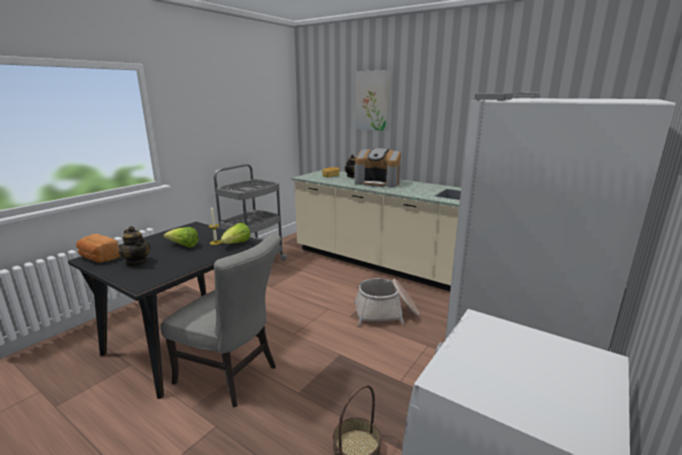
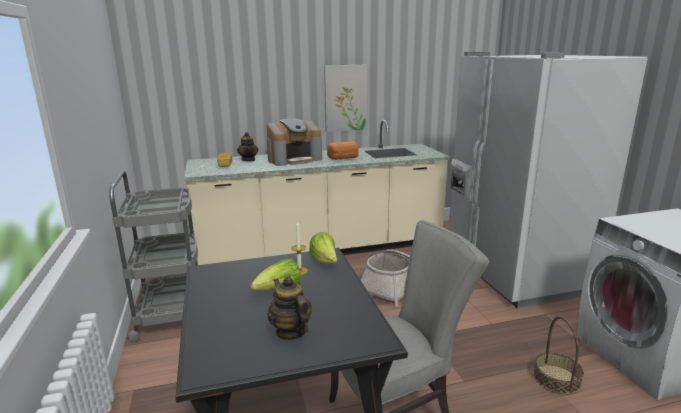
camera: 50 degrees left, 0 degrees up
(99, 258) = (221, 361): bread -> bread (344, 158)
(137, 262) = (290, 332): teapot -> teapot turned 120 degrees counterclockwise
(372, 101) = (251, 64): picture -> picture (345, 98)

